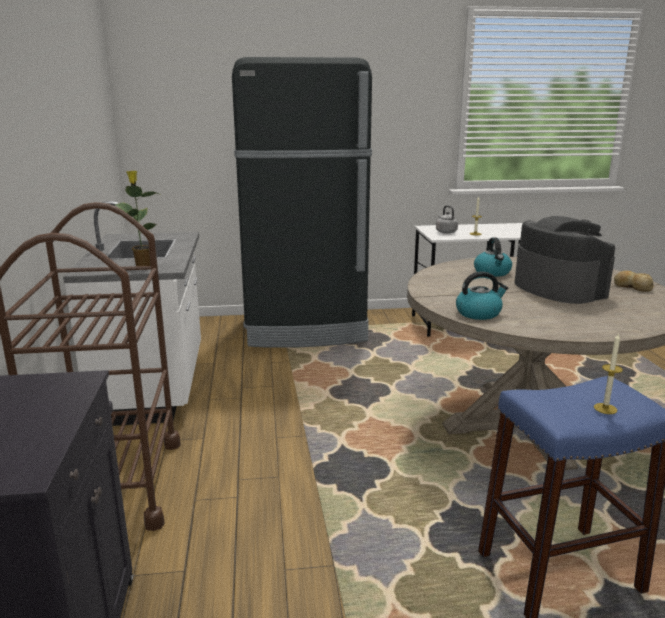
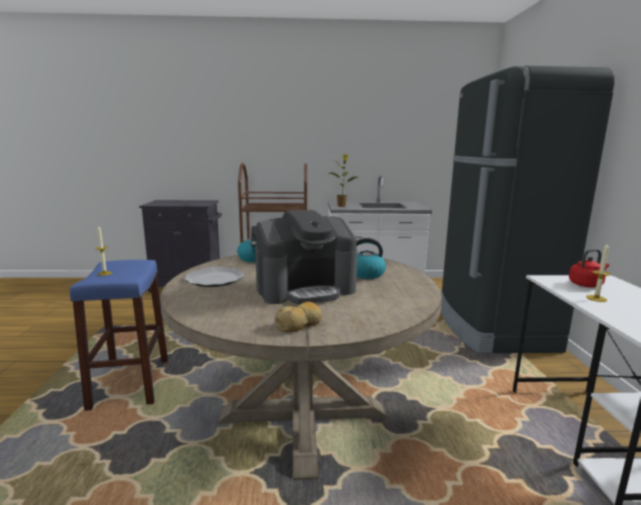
camera: 95 degrees right, 5 degrees down
(445, 232) = (586, 284): grey kettle -> red kettle
(575, 321) = (215, 279): none -> plate

